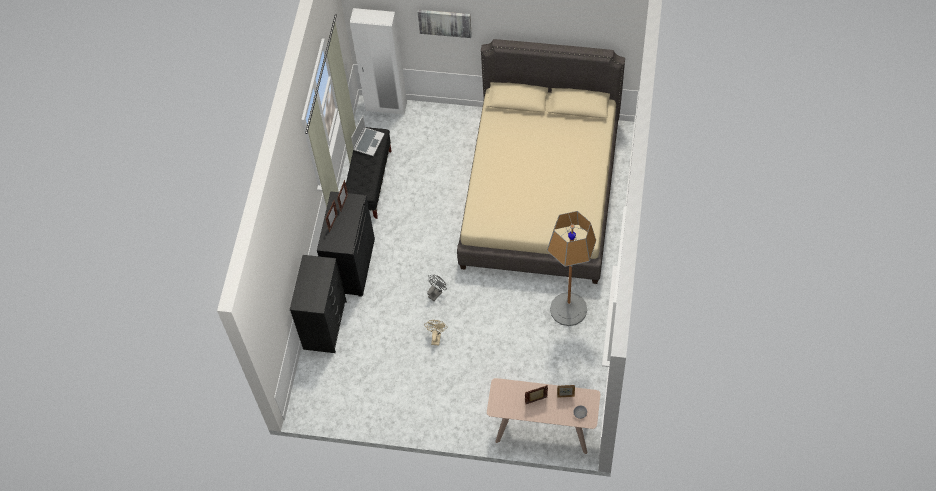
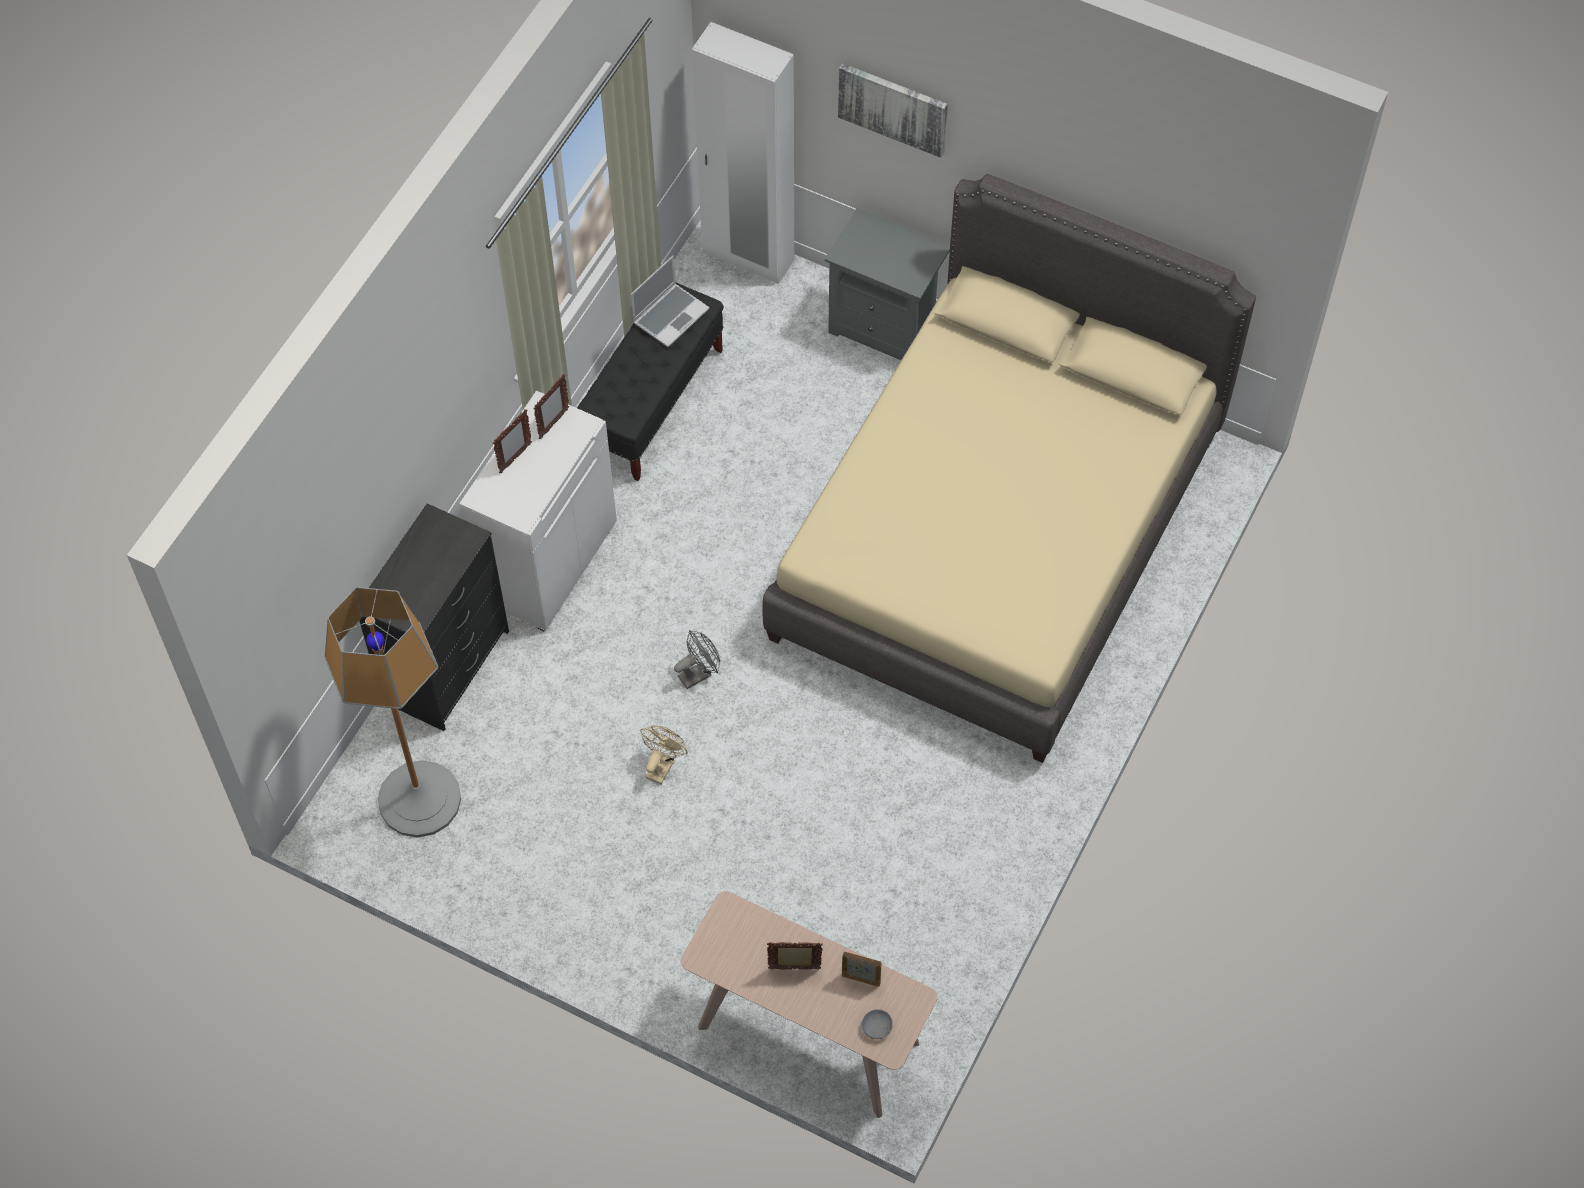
camera: 15 degrees right, 0 degrees up
(351, 265) = (547, 560): black cabinet -> white cabinet
(458, 119) = (885, 327): none -> grey nightstand
(568, 309) = (961, 797): floor lamp -> floor lamp (420, 800)

